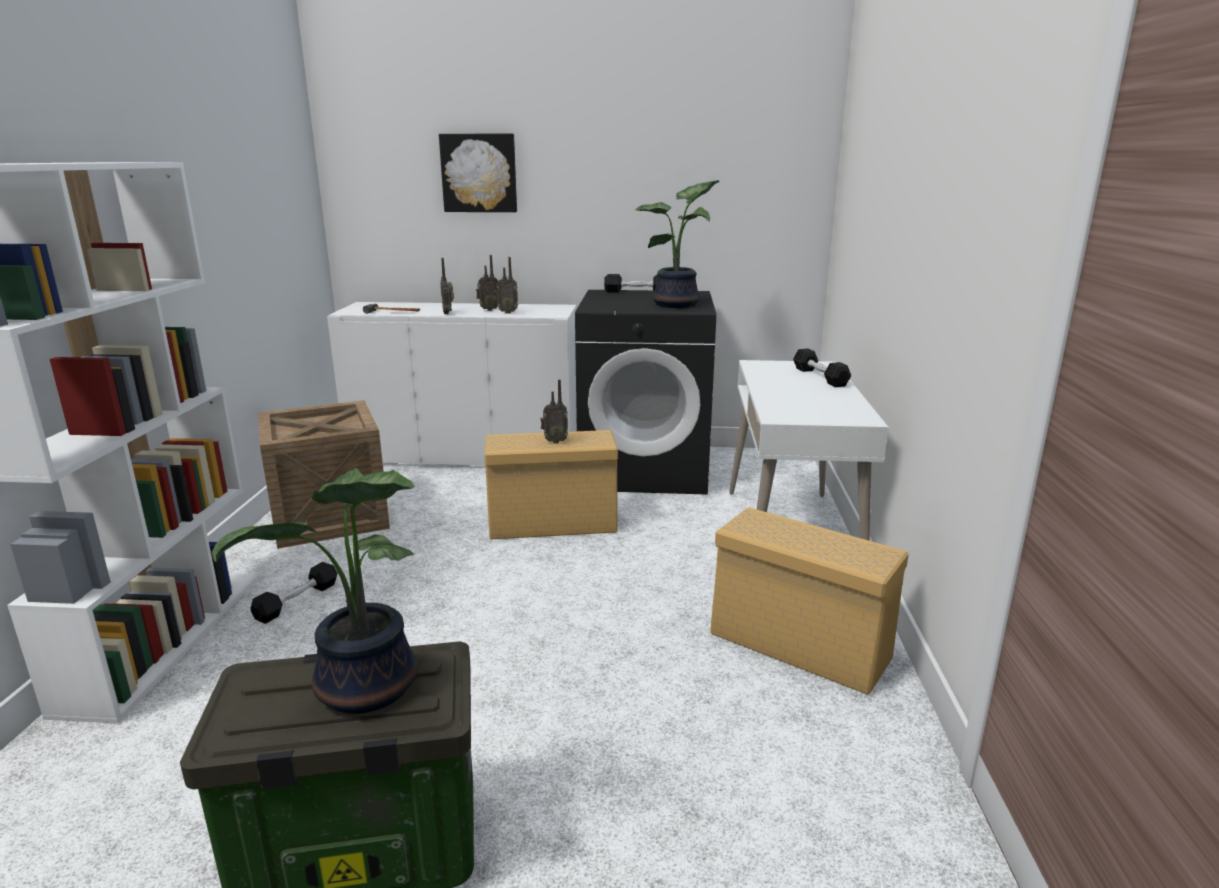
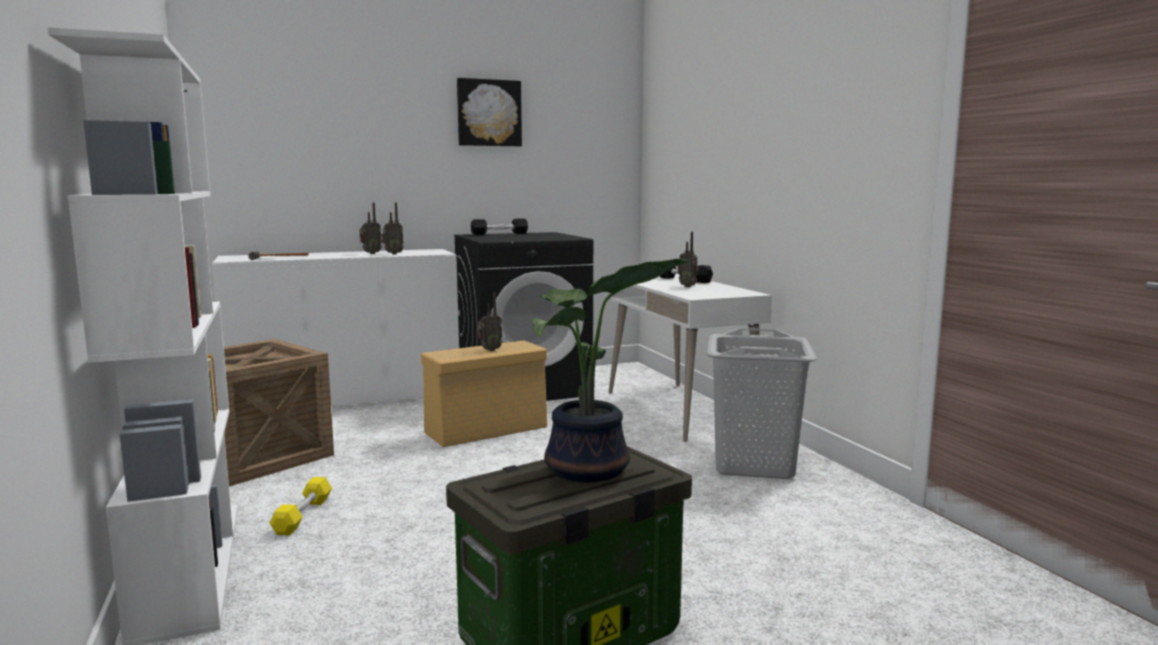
camera: 25 degrees left, 10 degrees down
(297, 601) = (303, 515): black dumbbell -> yellow dumbbell
(448, 313) = (337, 256): radio -> radio (688, 286)
(479, 173) = (349, 132): picture -> picture (489, 113)
(679, 304) = (552, 237): potted plant -> none
(801, 646) = (754, 464): beige storage box -> grey laundry basket

